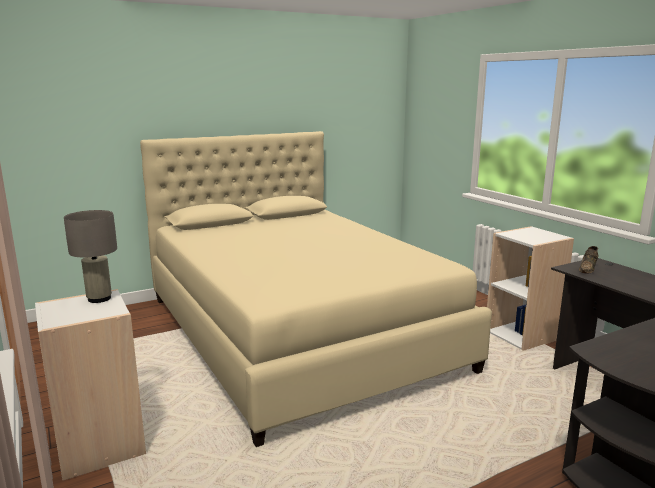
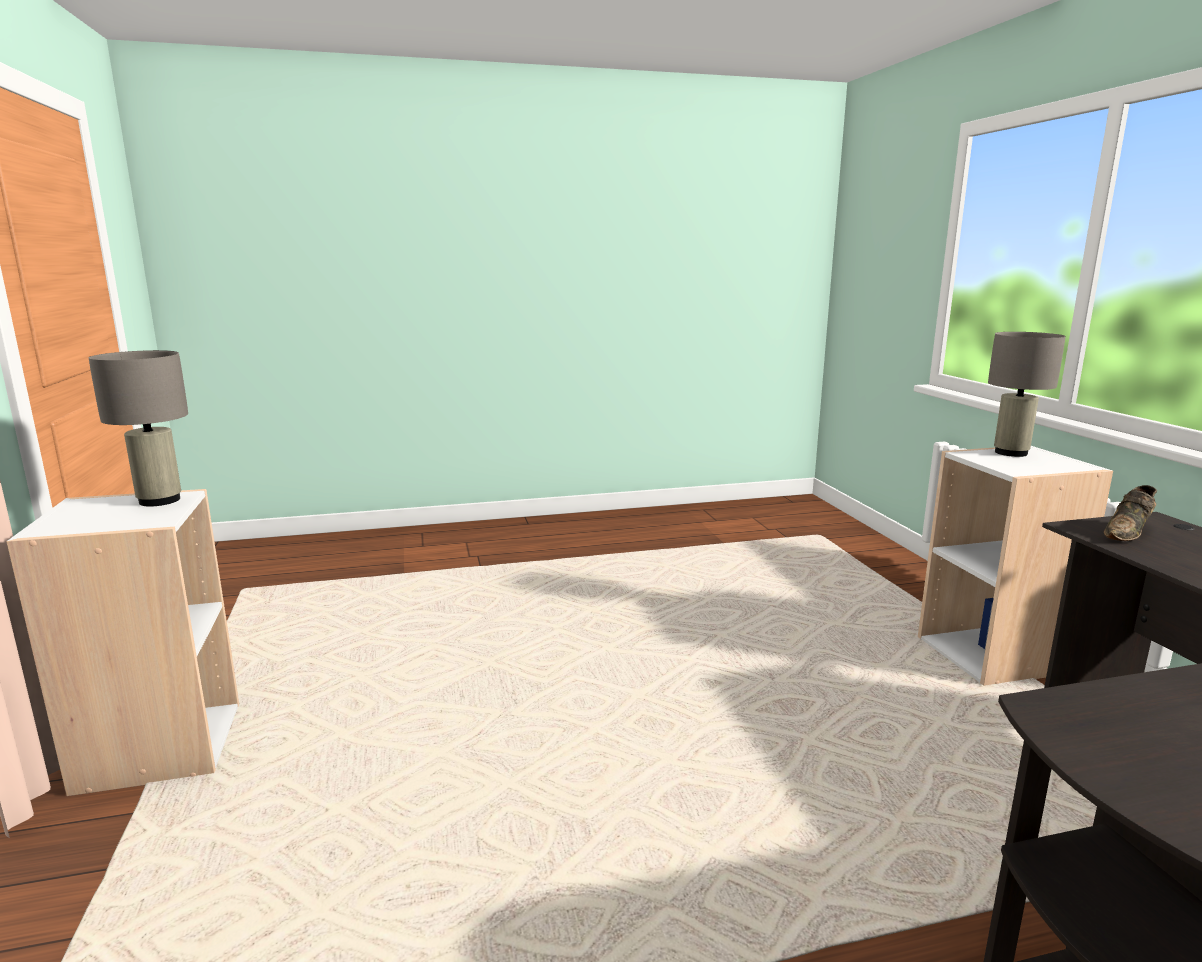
camera: 15 degrees right, 0 degrees up
(297, 331) = (577, 599): beige bed -> none
(525, 231) = (1010, 453): none -> grey table lamp

